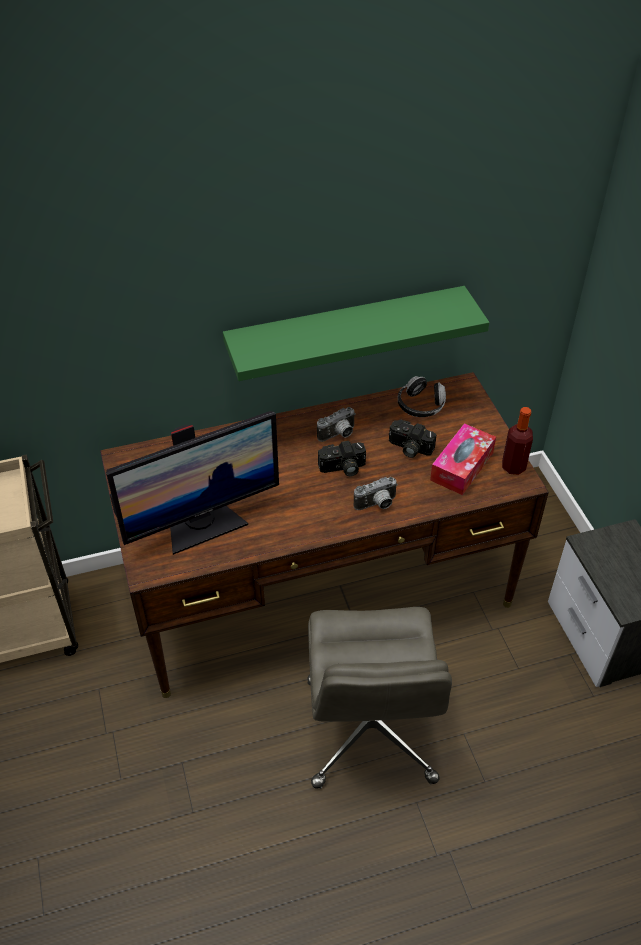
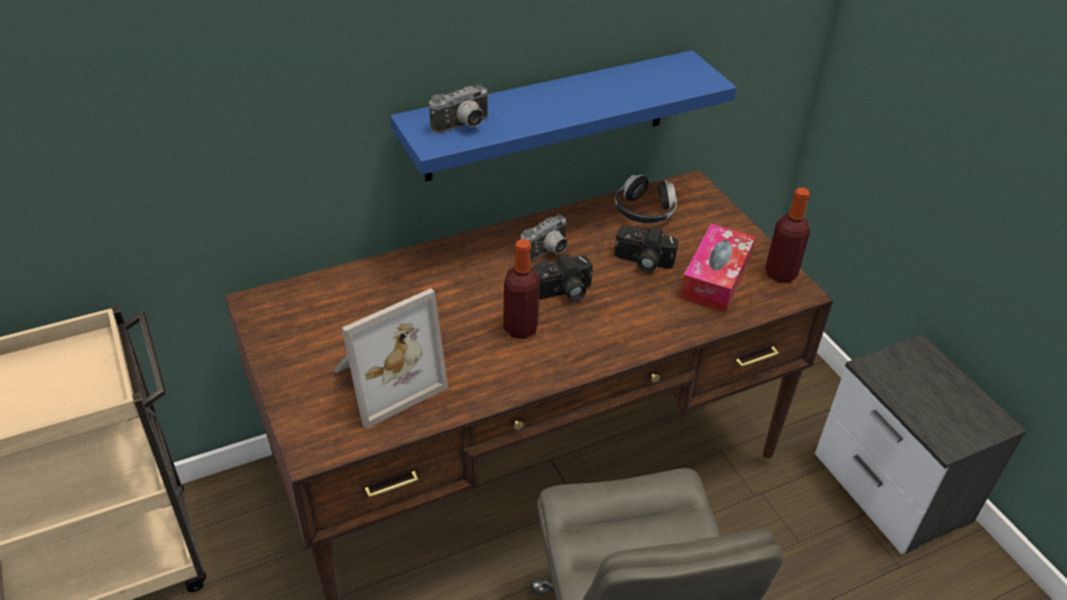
camera: 10 degrees left, 5 degrees down
(202, 525) = (384, 380): monitor -> picture frame
(306, 494) = (520, 328): none -> bottle
(346, 332) = (548, 116): green shelf -> blue shelf
(377, 505) = (618, 334): camera -> camera (463, 127)

